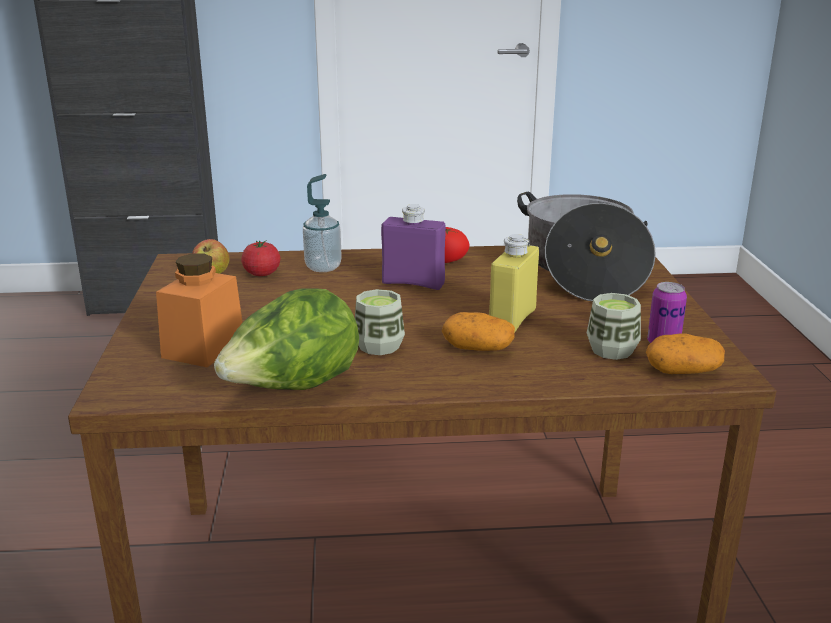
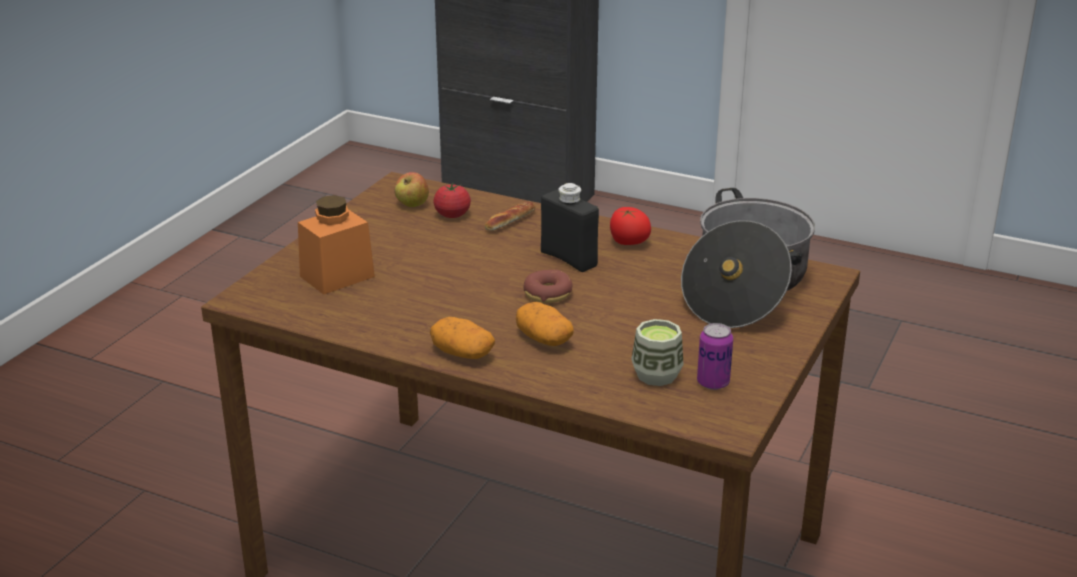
camera: 30 degrees right, 5 degrees up
(293, 389) = (364, 331): lettuce -> none
(323, 267) = (510, 221): soap dispenser -> bread
(379, 346) = (468, 313): cup -> none
(413, 283) = (569, 259): purple bottle -> black bottle
(431, 313) = (548, 294): none -> donut
(512, 320) = (608, 321): yellow bottle -> none
(682, 372) = (690, 413): potato -> potato (462, 354)

